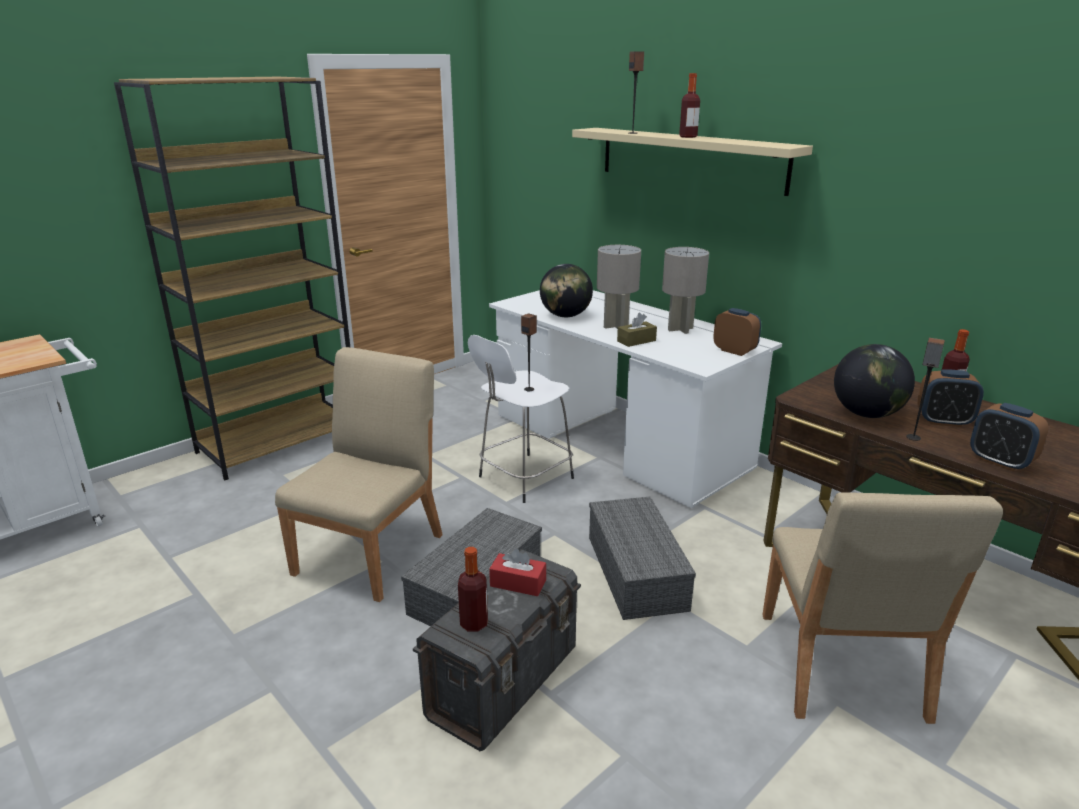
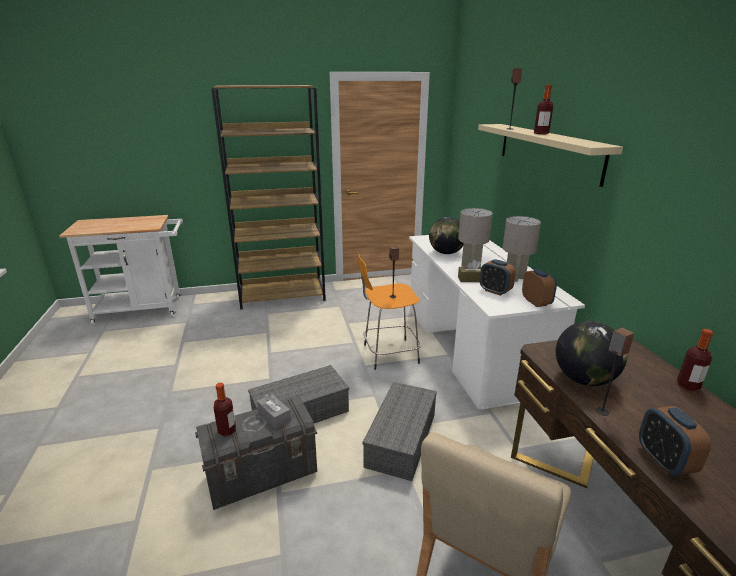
camera: 30 degrees right, 0 degrees up
(371, 553) = (268, 371): beige chair -> none
(518, 583) = (274, 416): red tissue box -> grey tissue box
(523, 478) = (388, 354): white stool -> orange stool
(943, 421) = (651, 407): alarm clock -> alarm clock (495, 291)

